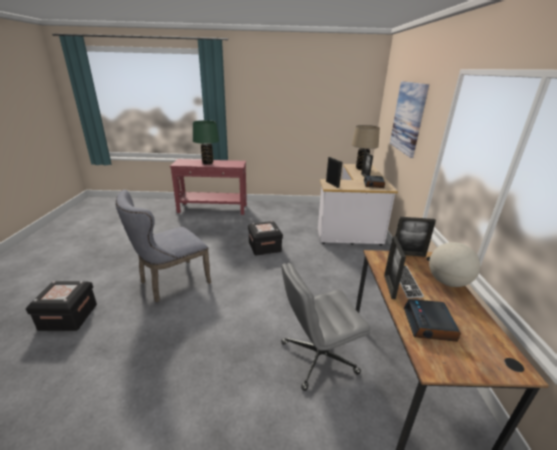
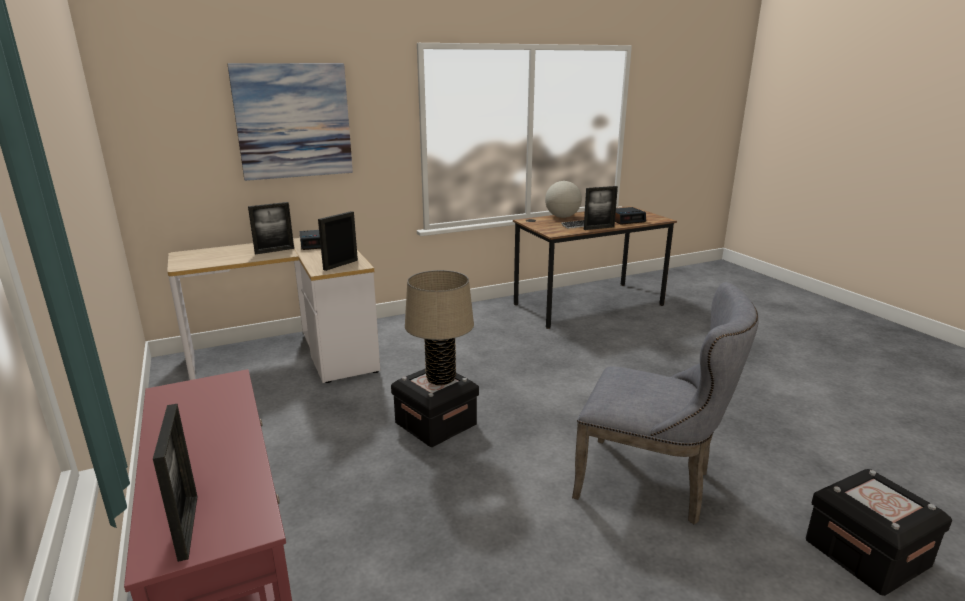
camera: 115 degrees left, 5 degrees down
(207, 163) = (206, 450): green table lamp -> none
(317, 358) = (620, 337): grey office chair -> none
(361, 168) = (209, 257): beige table lamp -> beige table lamp (441, 379)
(408, 254) = (534, 225): picture frame -> picture frame (188, 526)

